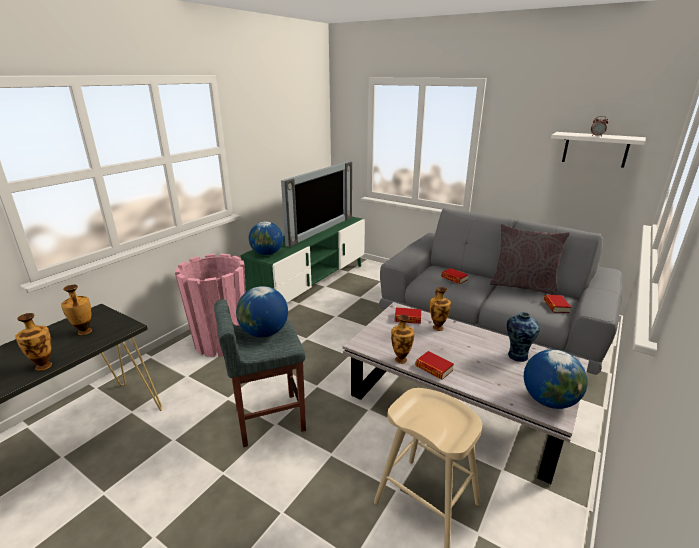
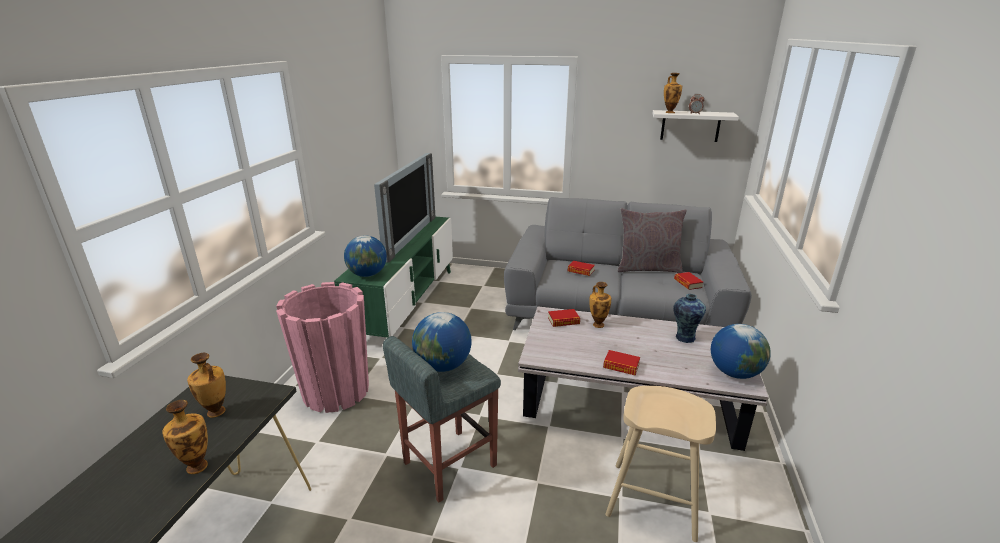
camera: 20 degrees left, 0 degrees up
(401, 359) = (584, 364): vase -> vase (669, 112)

